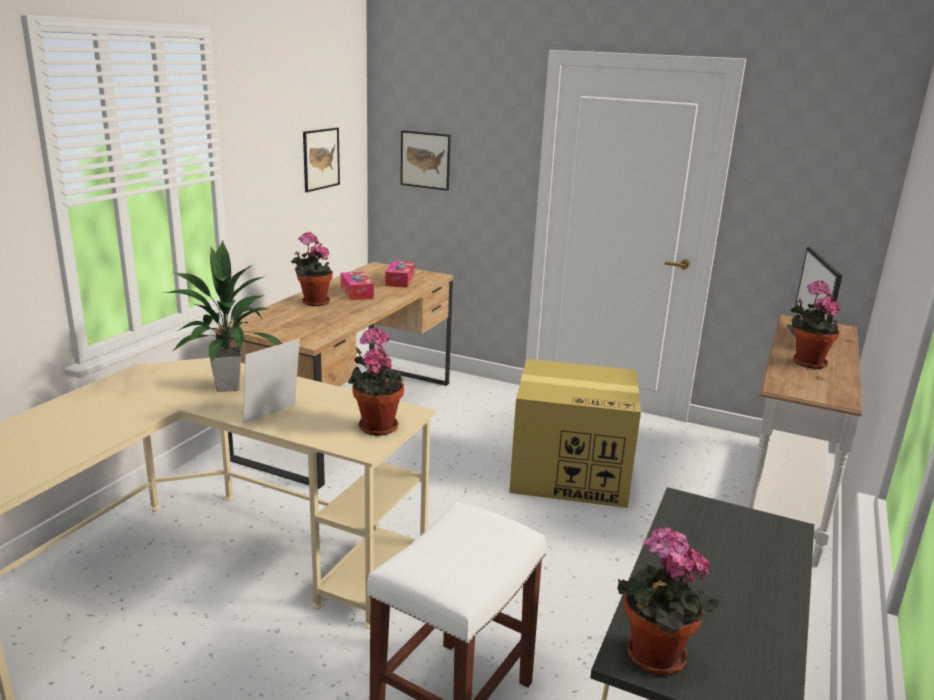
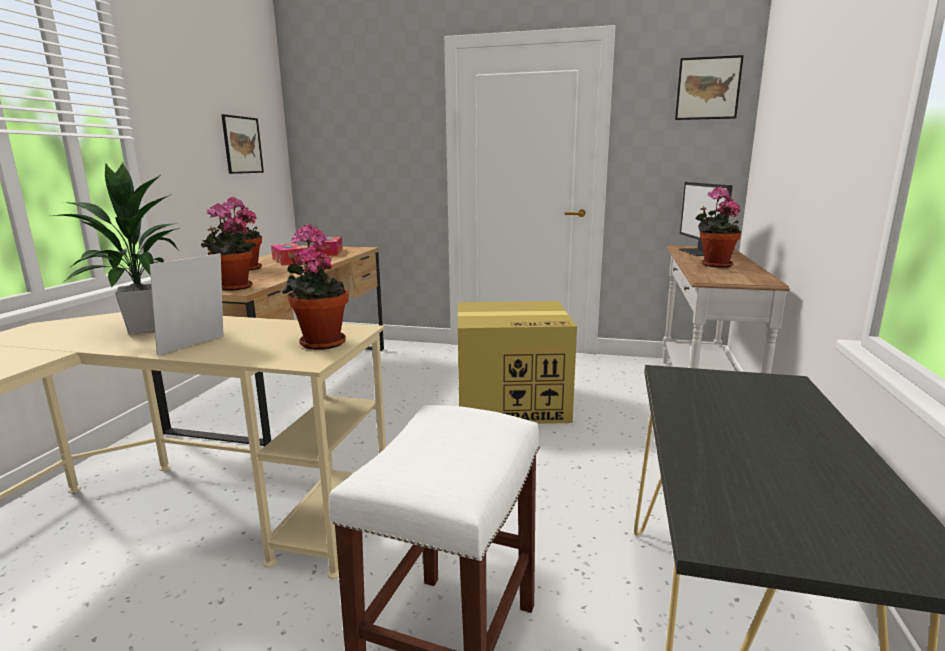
camera: 10 degrees left, 5 degrees down
(425, 160) = (342, 149): picture -> picture (708, 88)
(652, 658) = (746, 531): potted plant -> potted plant (232, 288)

